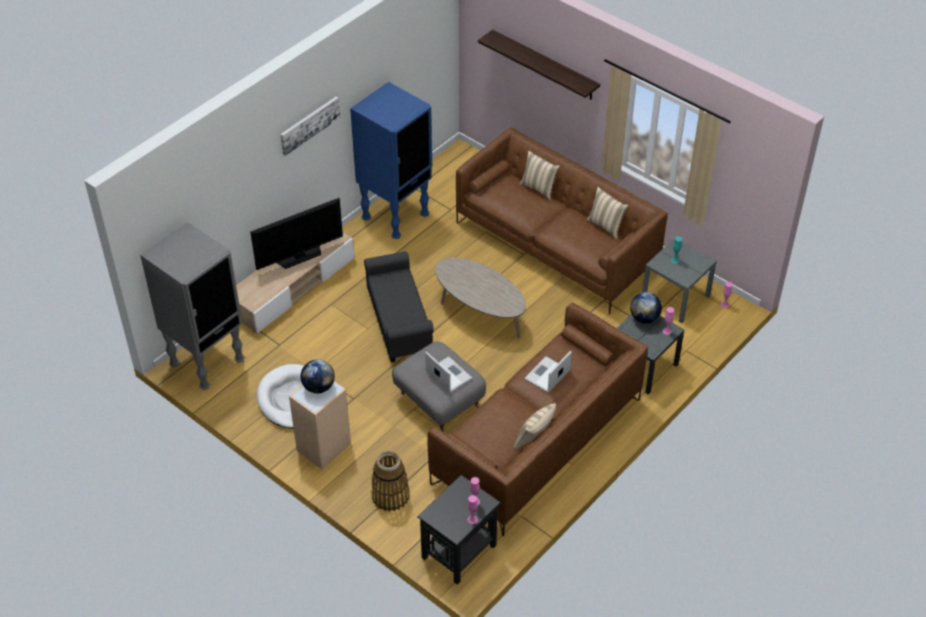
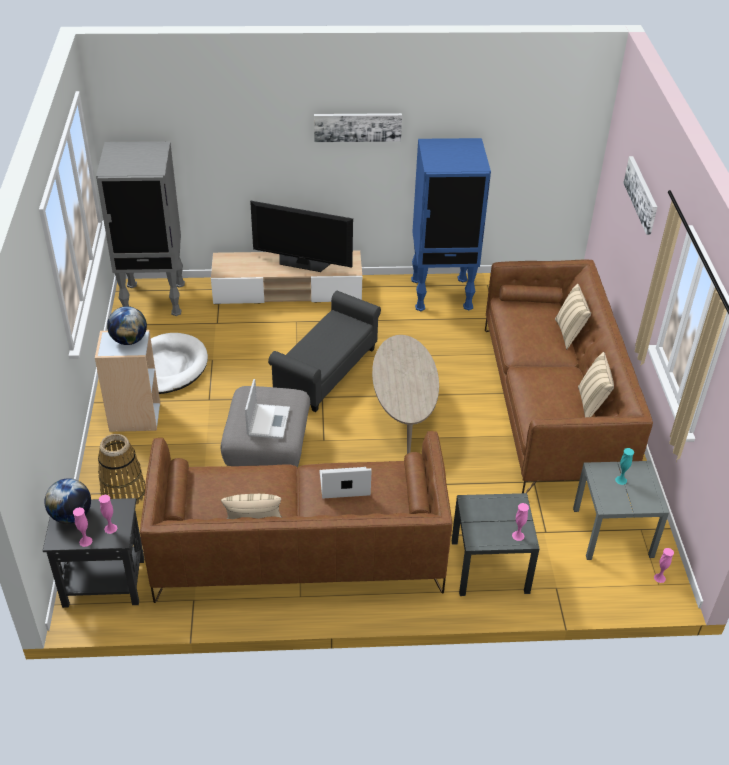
camera: 45 degrees right, 5 degrees down
(544, 65) = (641, 194): shelf -> picture
(644, 318) = (511, 507): globe -> globe (71, 515)

